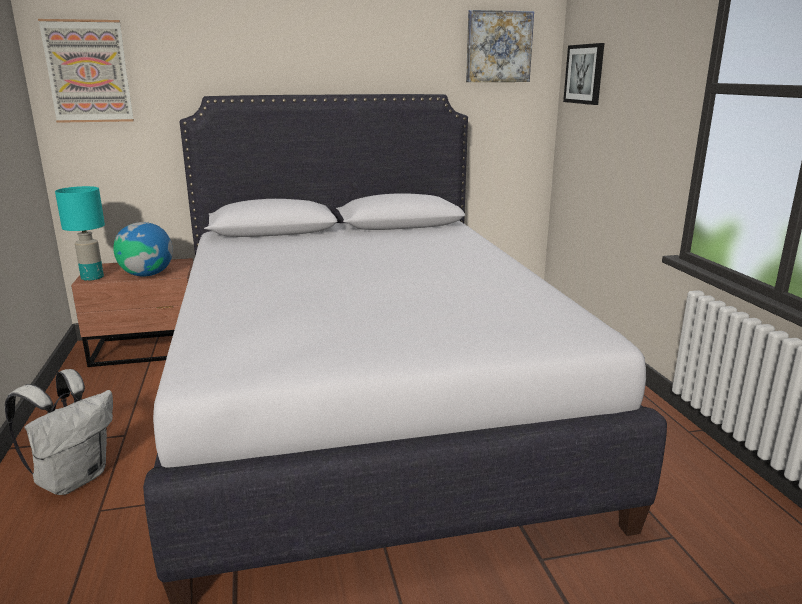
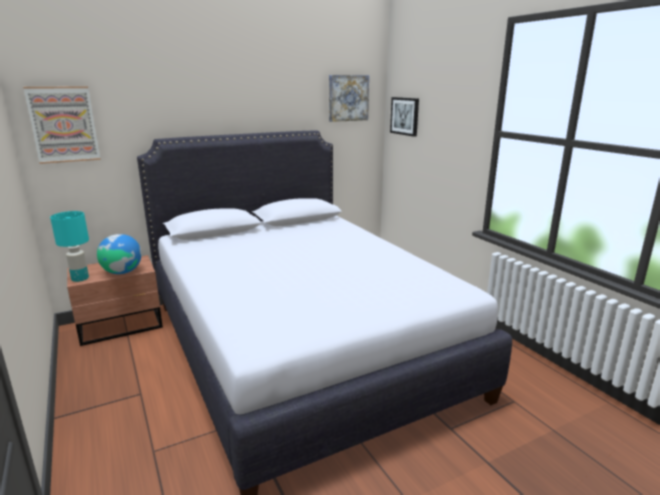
camera: 15 degrees left, 0 degrees up
(73, 478) = (120, 432): white backpack -> none

